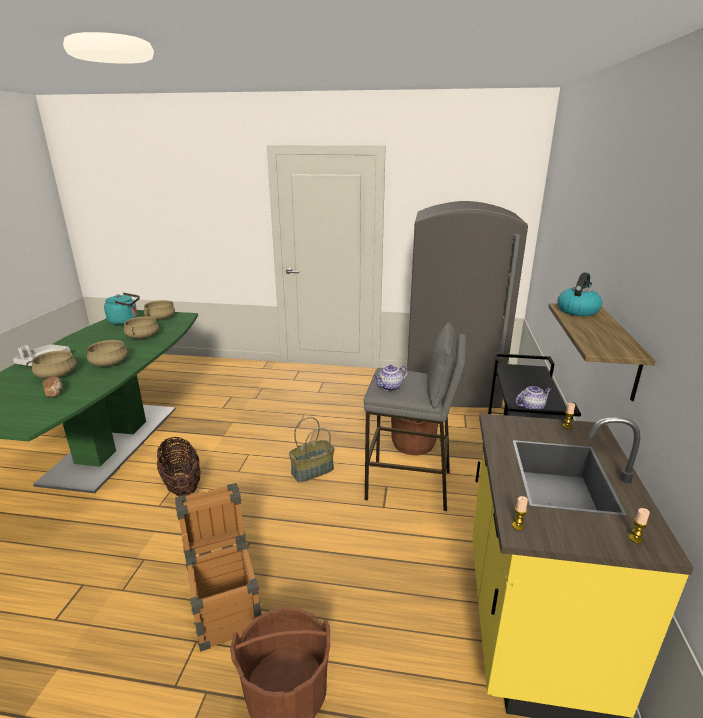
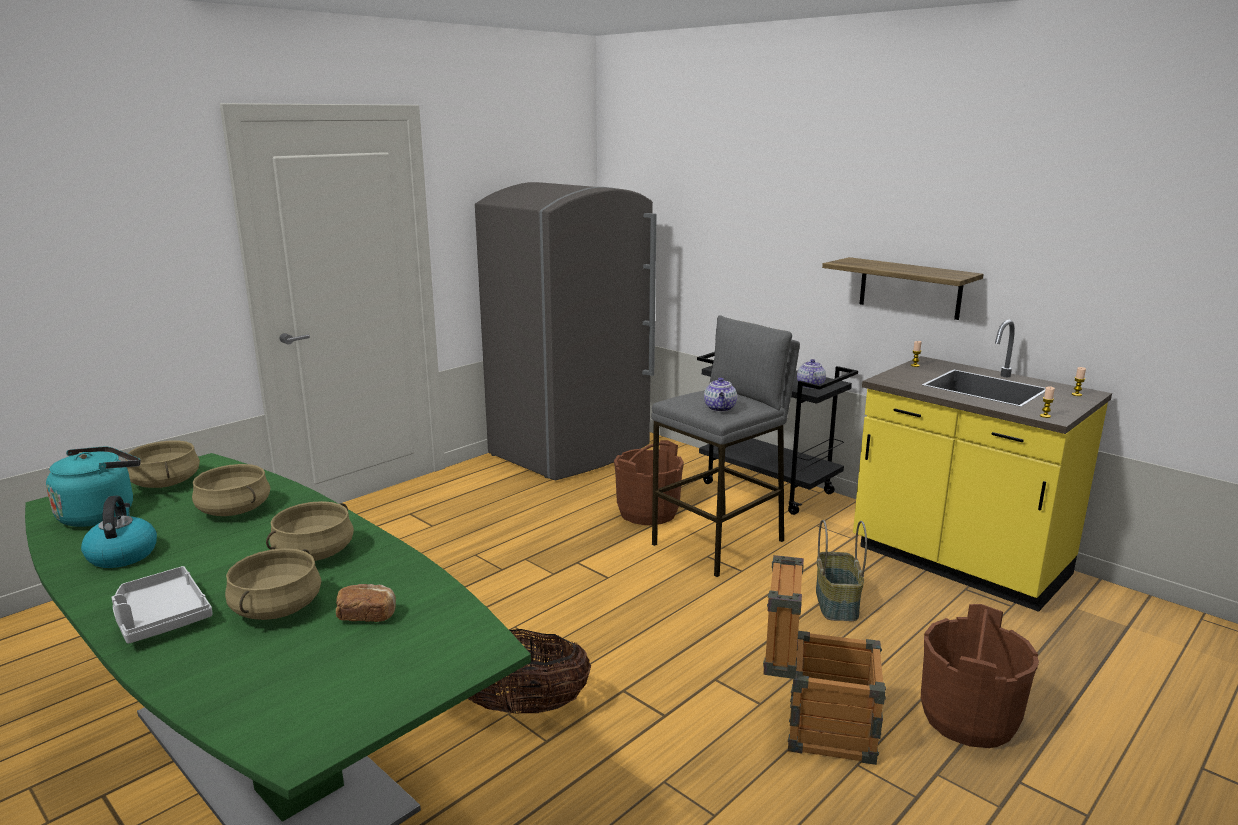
camera: 55 degrees left, 5 degrees down
(312, 471) = (621, 591): basket -> basket (837, 603)
(577, 310) = (855, 262): kettle -> kettle (122, 554)

